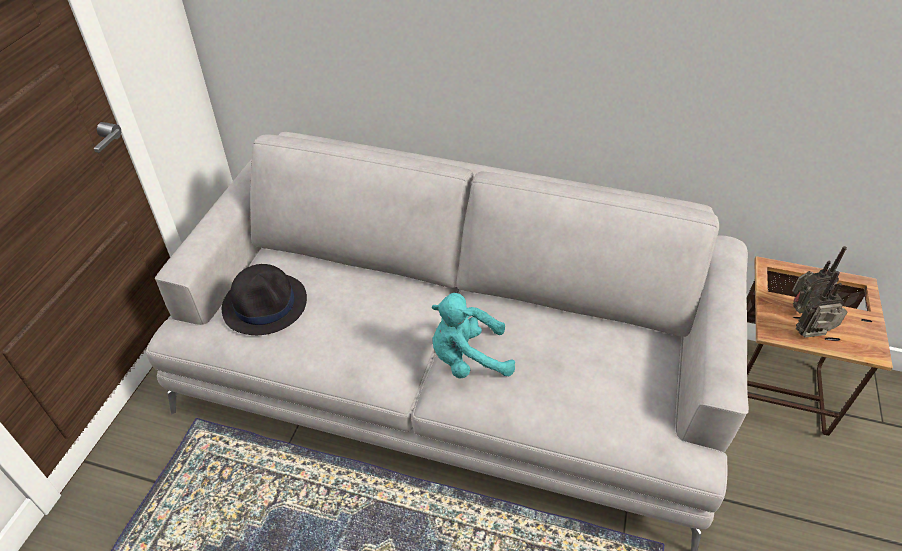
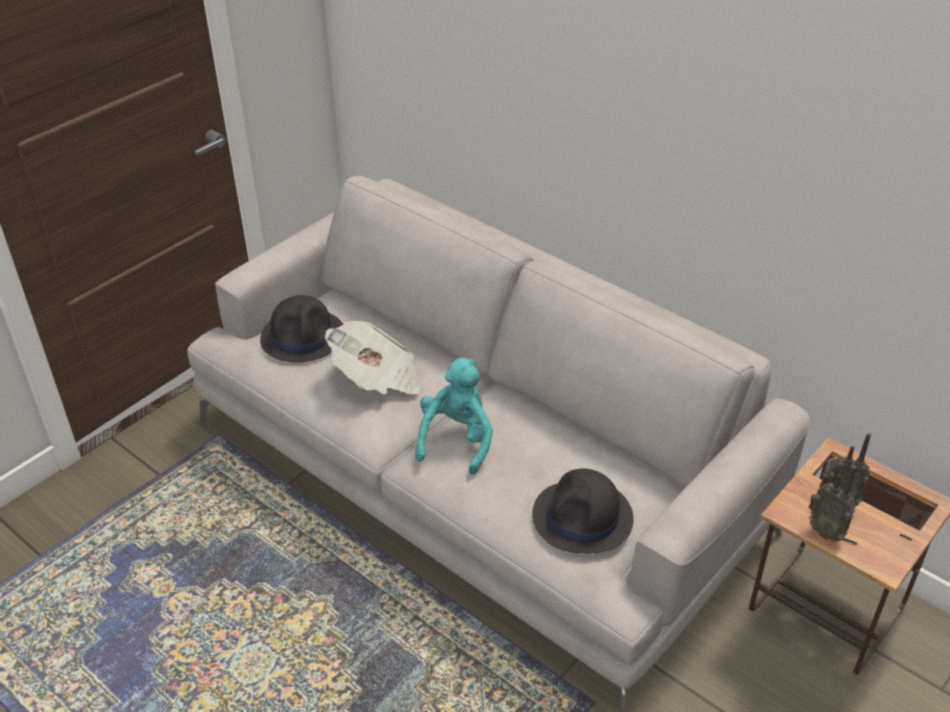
camera: 25 degrees right, 5 degrees down
(360, 323) = (377, 378): none -> newspaper
(467, 359) = (457, 440): turquoise plush toy -> turquoise plush toy turned 90 degrees clockwise
(620, 394) = (583, 518): none -> black hat
(812, 337) = (825, 531): radio -> radio turned 150 degrees counterclockwise

